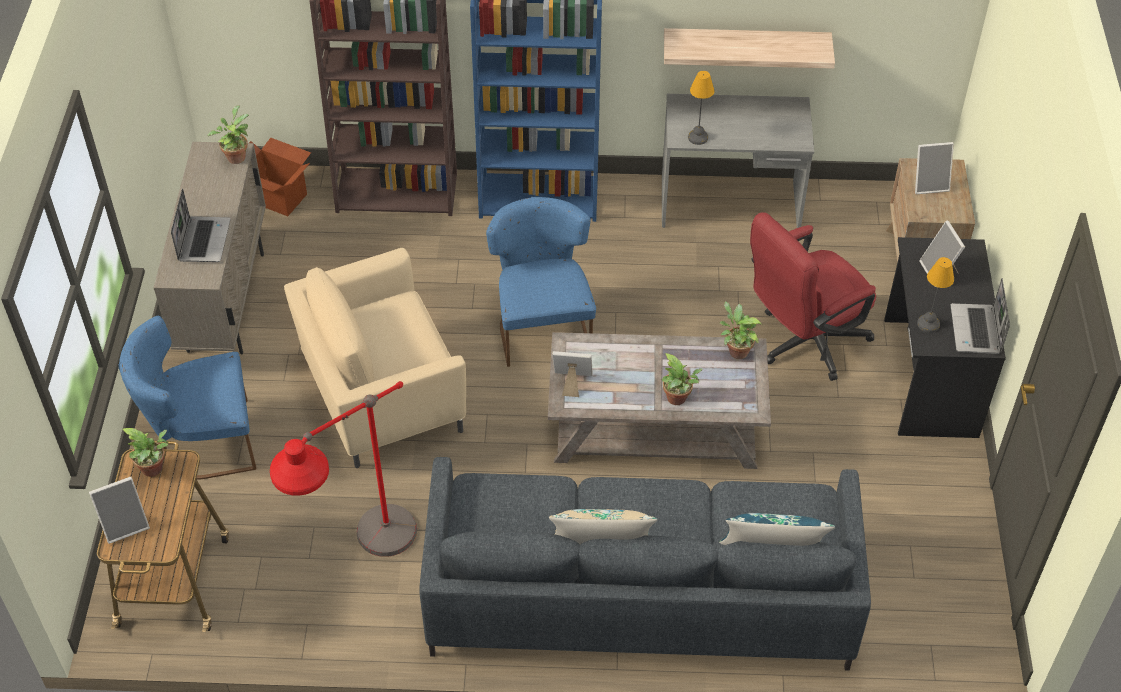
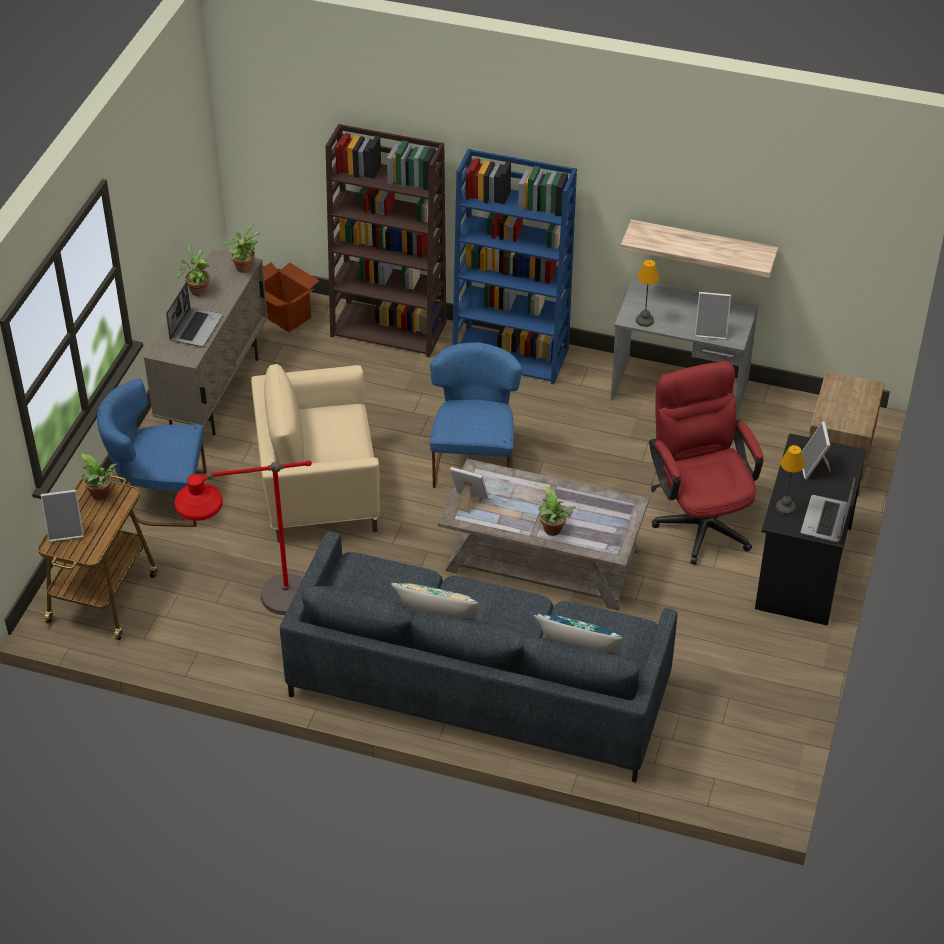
camera: 15 degrees right, 5 degrees down
(736, 351) = (618, 503): potted plant -> potted plant (197, 290)
(803, 343) = (700, 518): red office chair -> red office chair turned 90 degrees clockwise
(929, 184) = (843, 397): picture frame -> picture frame (711, 331)

